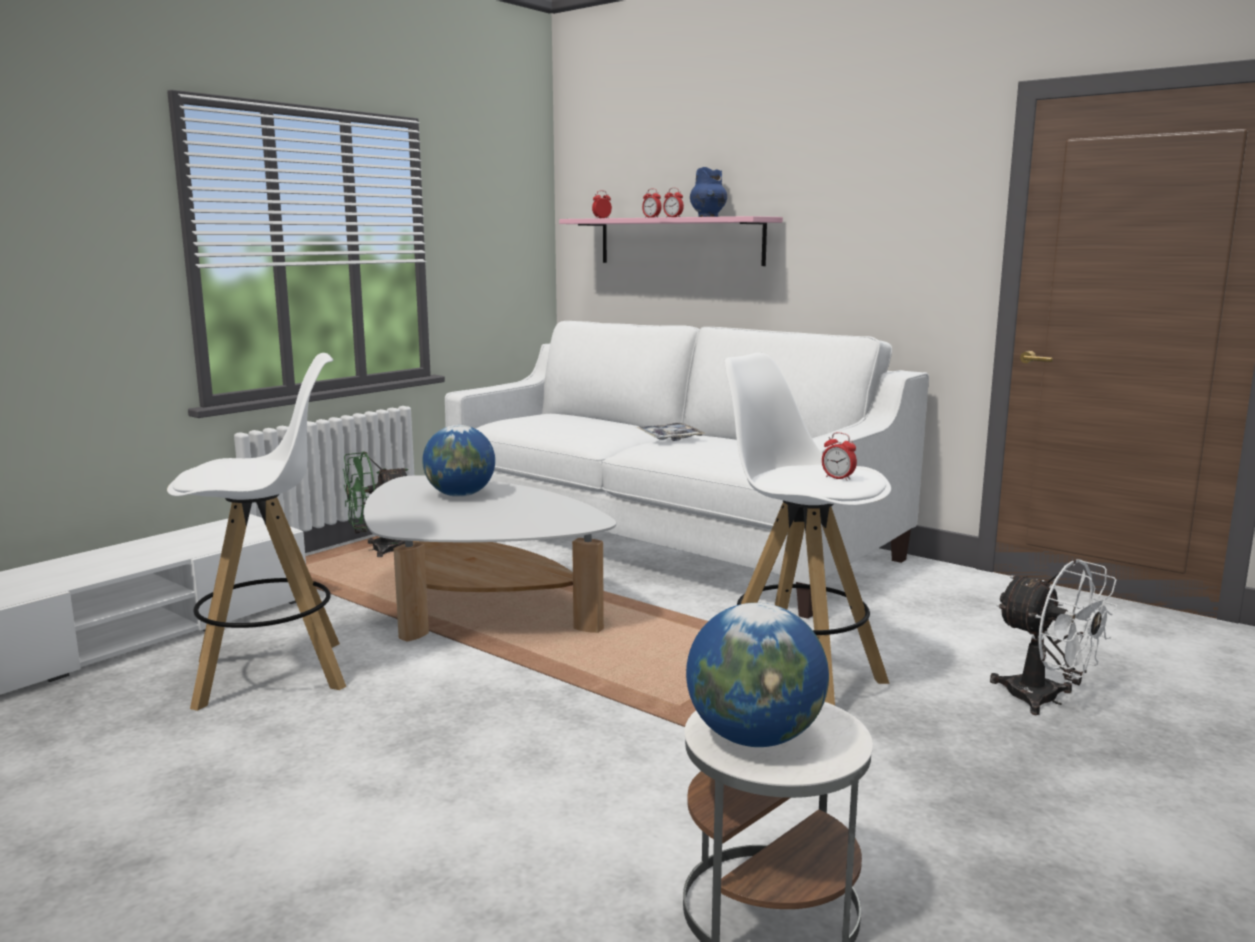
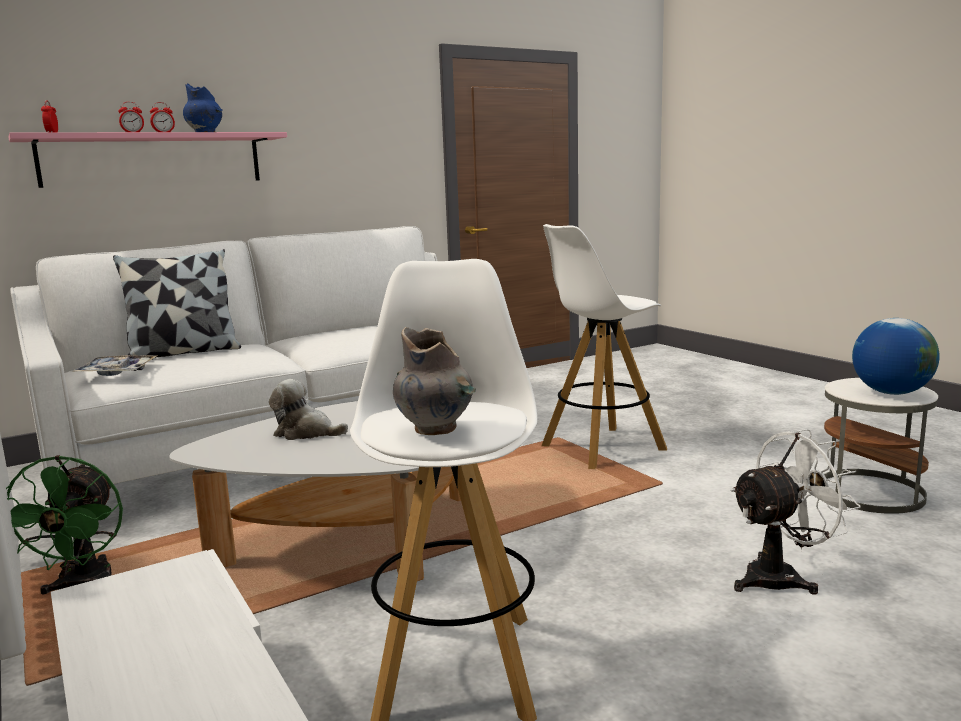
camera: 70 degrees left, 0 degrees up
(207, 470) = (436, 429): none -> grey vase
(460, 495) = (306, 433): globe -> plush toy
(593, 420) = (183, 353): none -> pillow
(670, 438) = (316, 339): tray -> tray (117, 372)
(838, 478) = (623, 296): alarm clock -> none
(1045, 700) = (651, 404): white fan -> white fan (782, 577)

